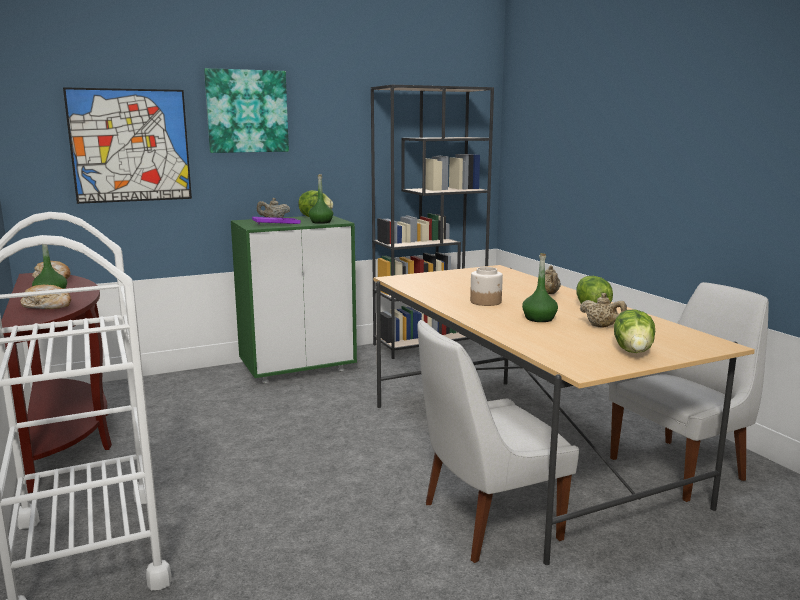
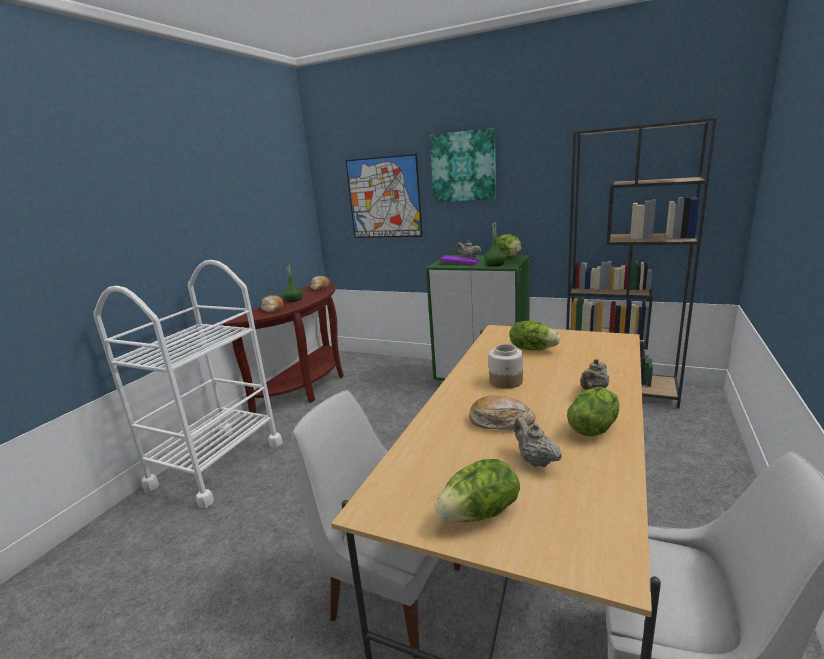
camera: 50 degrees right, 5 degrees up
(453, 283) = (532, 348): none -> lettuce
(539, 318) = (500, 421): green bottle -> bread
(602, 326) = (535, 460): beige teapot -> beige teapot turned 150 degrees clockwise

